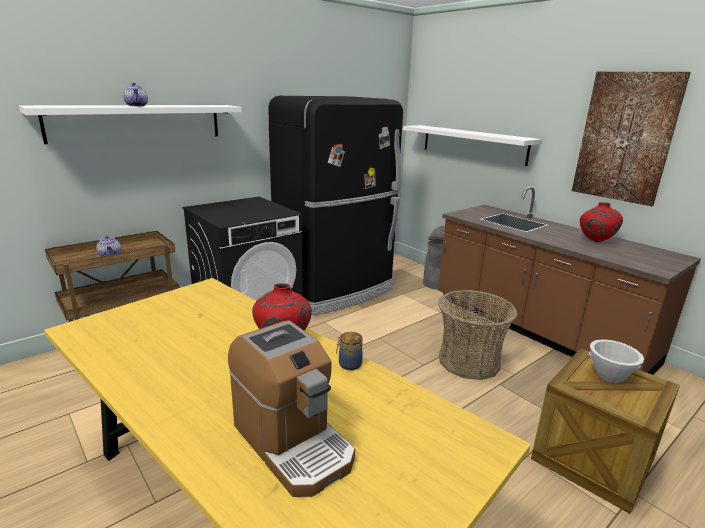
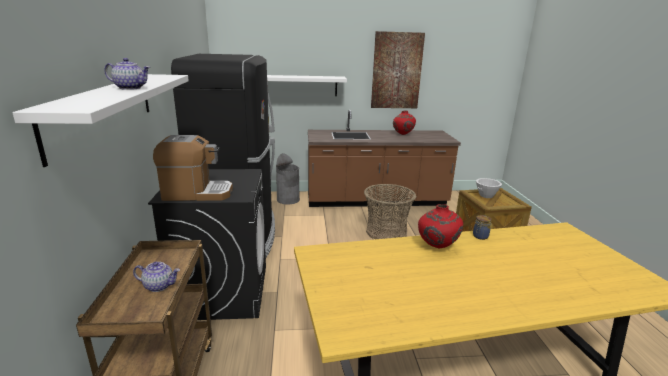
camera: 55 degrees left, 0 degrees up
(292, 442) = (555, 274): coffee machine -> coffee machine (197, 193)

